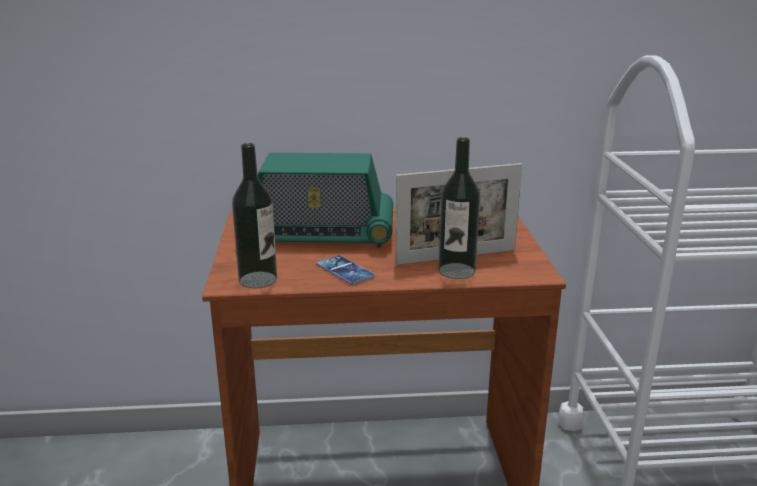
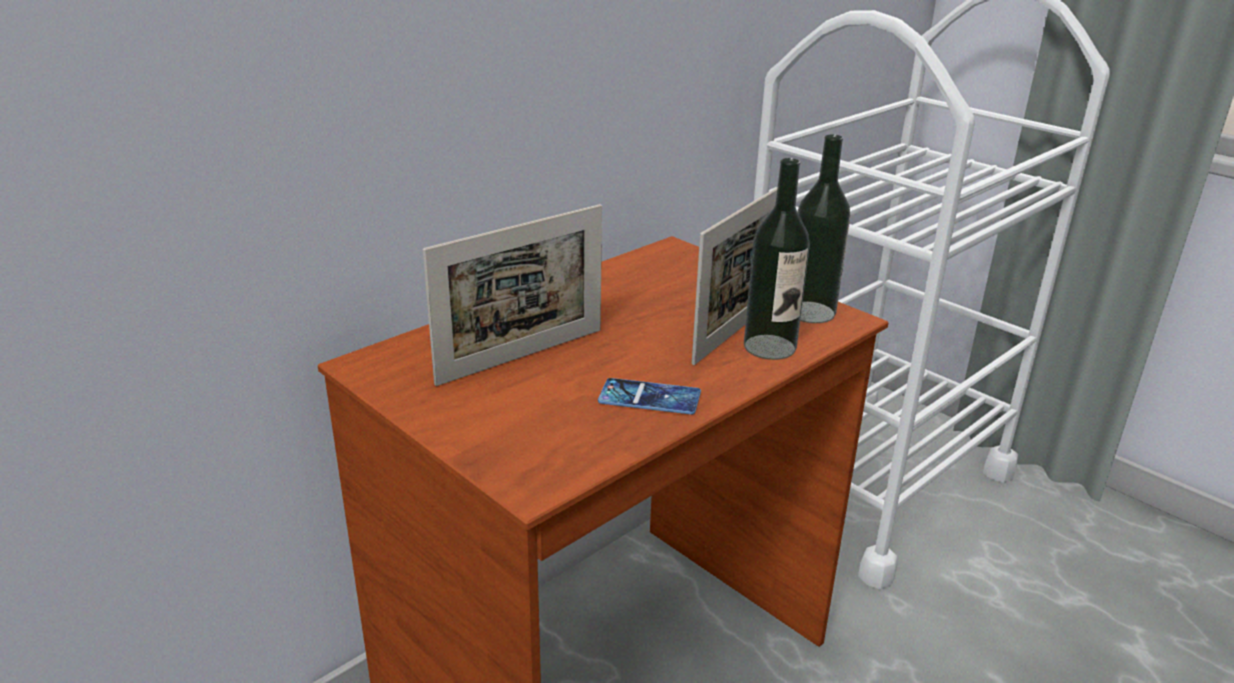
camera: 40 degrees left, 5 degrees up
(258, 280) = (563, 460): bottle -> bottle (811, 312)
(318, 234) = (522, 356): radio -> picture frame

